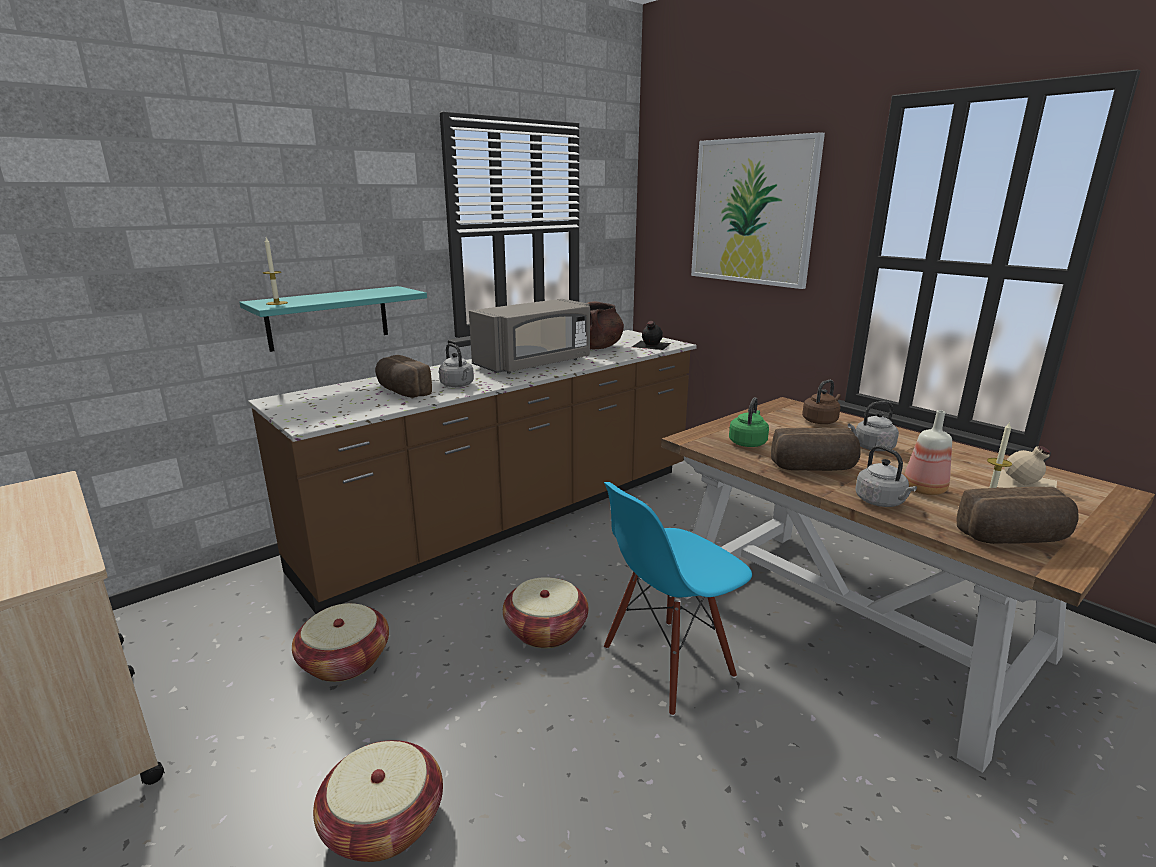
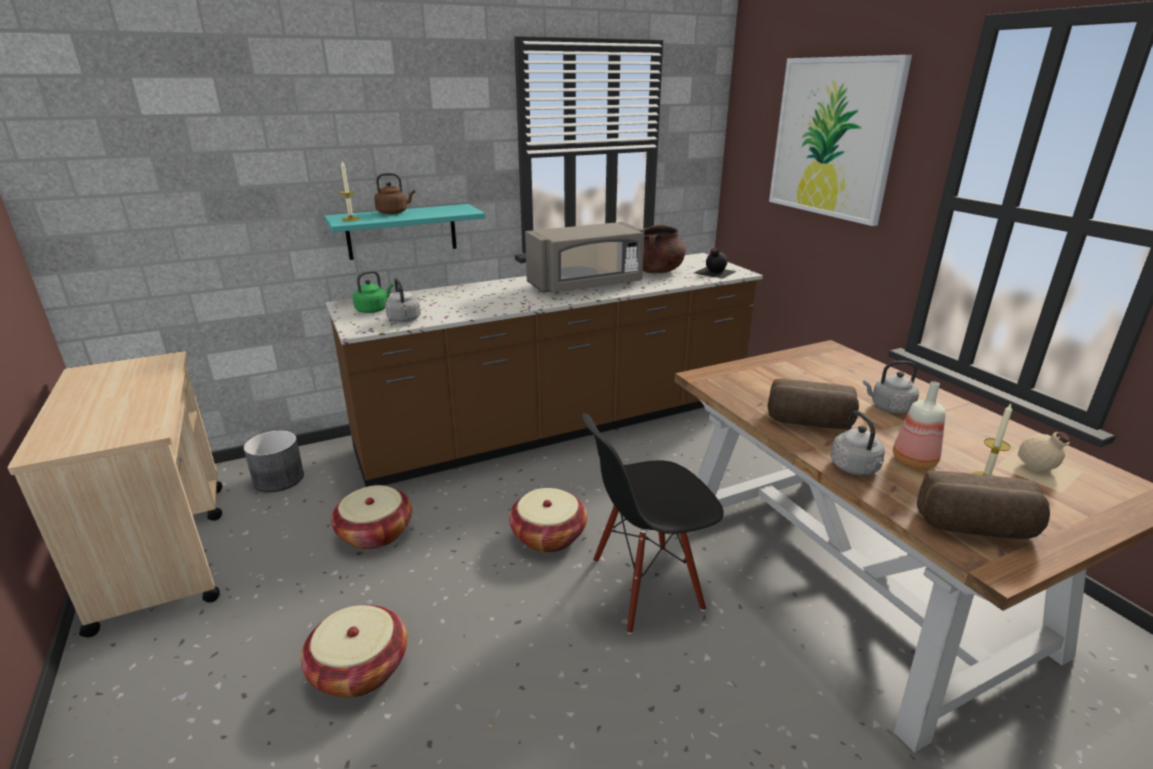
camera: 15 degrees right, 5 degrees up
(197, 619) = (278, 479): none -> grey planter
(401, 391) = (451, 304): bread -> none
(458, 385) = (503, 302): grey kettle -> grey kettle (404, 320)
(668, 663) = (646, 586): blue chair -> black chair
(748, 442) = (759, 387): green kettle -> green kettle (373, 310)
(821, 421) = (854, 371): brown kettle -> brown kettle (394, 212)

